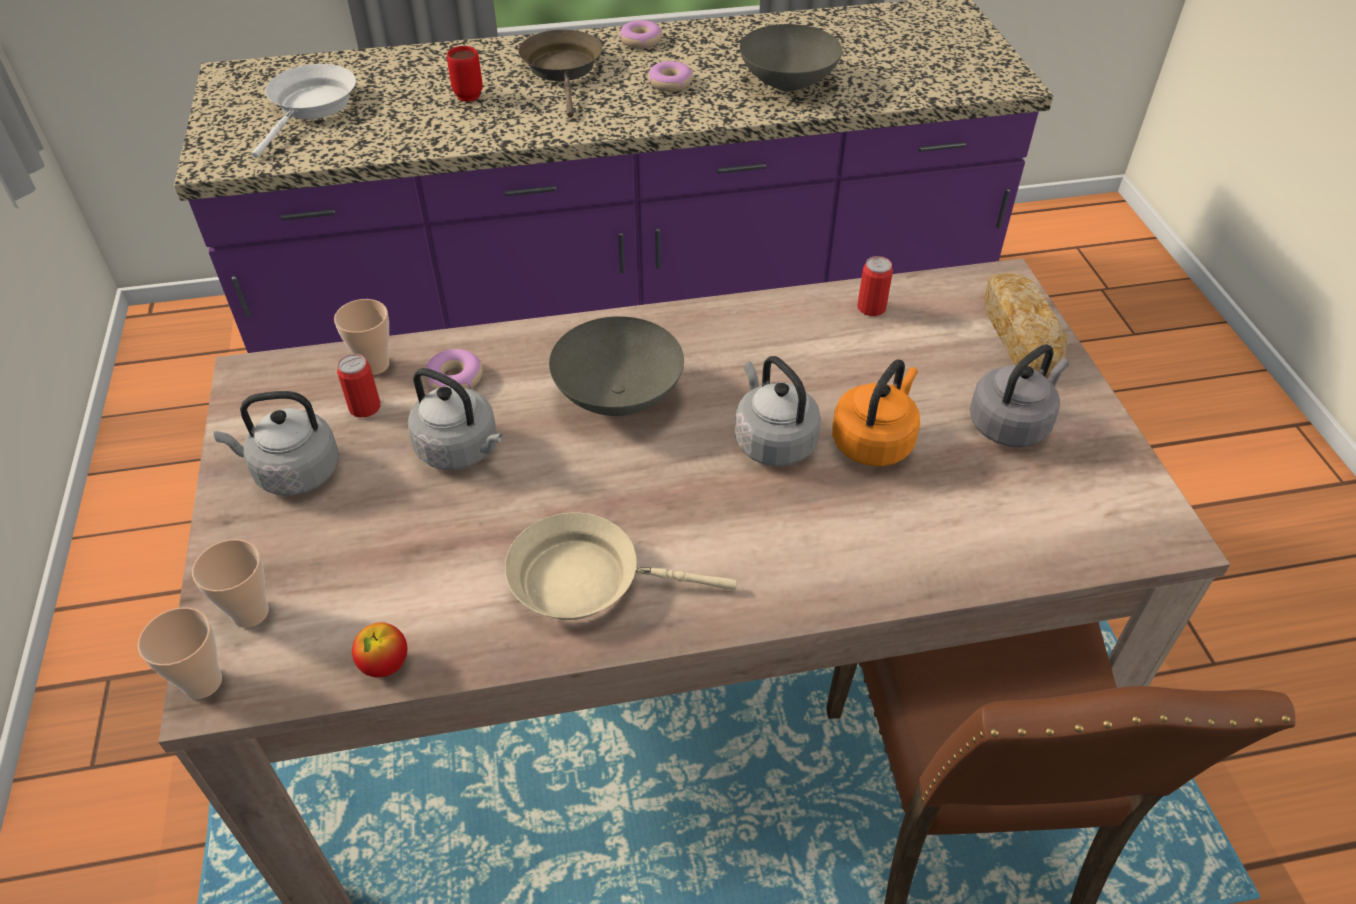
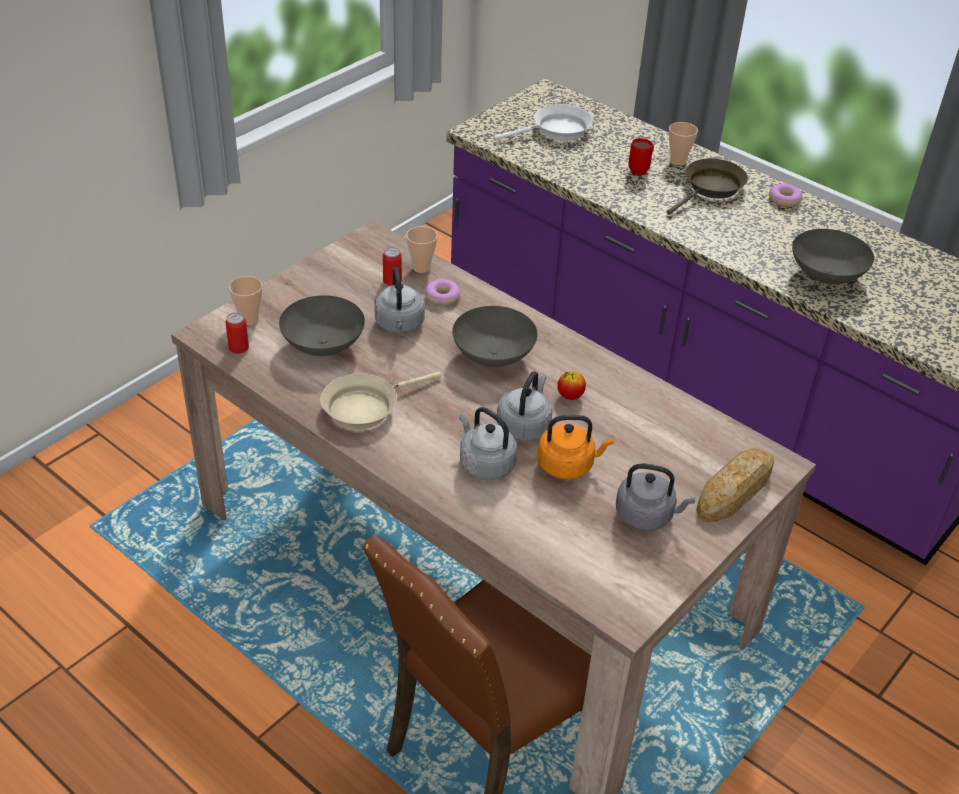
camera: 50 degrees right, 5 degrees down
(202, 682) = (206, 328): cup -> cup (678, 161)
(293, 472) = (332, 284): grey kettle -> grey kettle (485, 463)
(385, 665) = (261, 372): apple -> apple (570, 396)
(408, 557) = (322, 345): none -> grey bowl
(586, 579) = (365, 407): beige frying pan -> beige frying pan turned 90 degrees counterclockwise
(670, 83) = (757, 232): donut -> none
(871, 308) = (679, 417): can -> can (238, 348)

